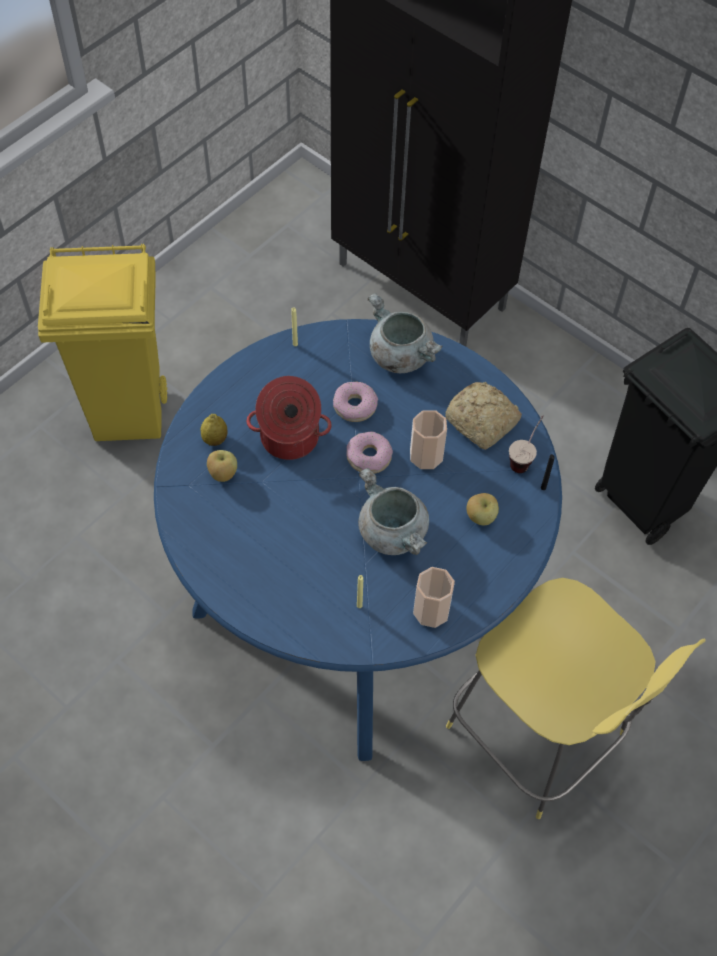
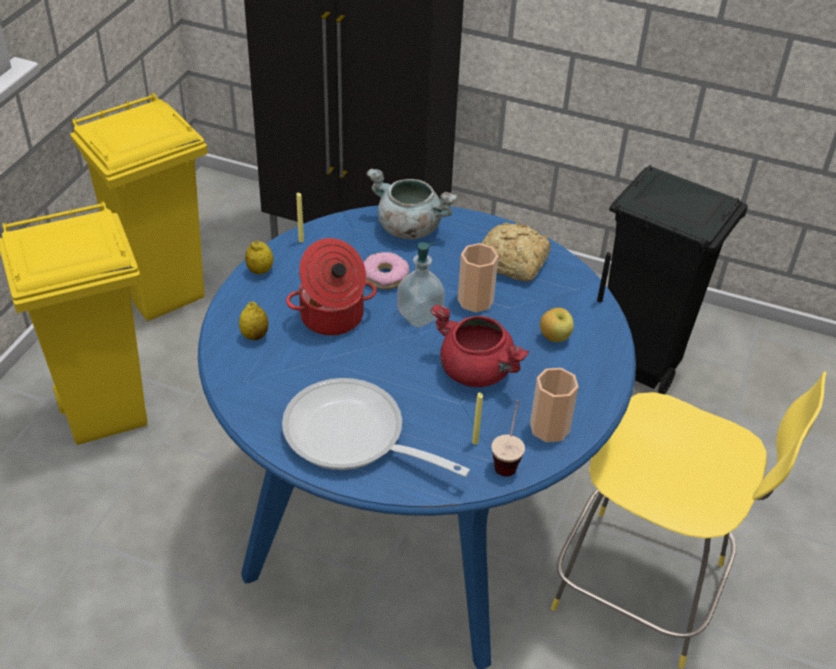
camera: 20 degrees left, 15 degrees down
(219, 300) = (164, 293): none -> yellow trash can
(223, 474) = (276, 363): apple -> none
(246, 369) = (260, 270): none -> lemon
(257, 569) = (353, 437): none -> frying pan
(368, 457) = (420, 314): donut -> soap dispenser
(393, 532) = (477, 371): grey cooking pot -> red cooking pot
(524, 457) = (569, 281): cup -> cup (507, 458)

